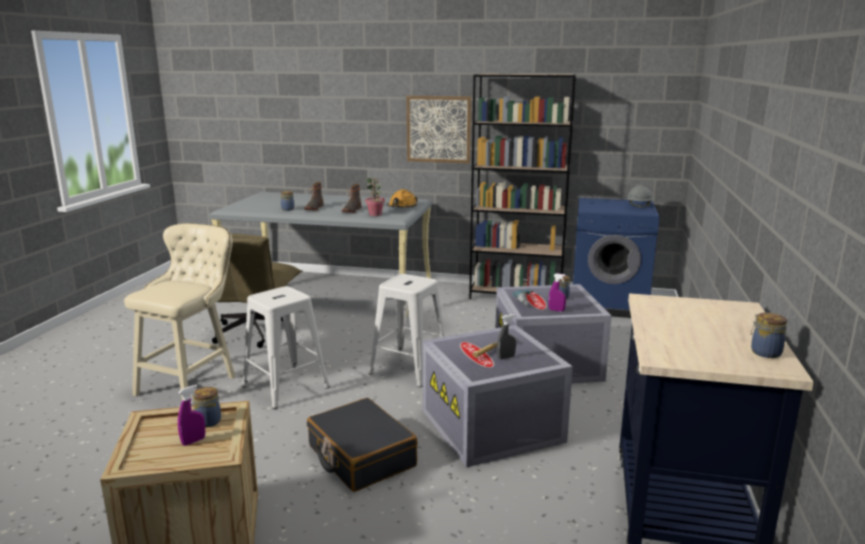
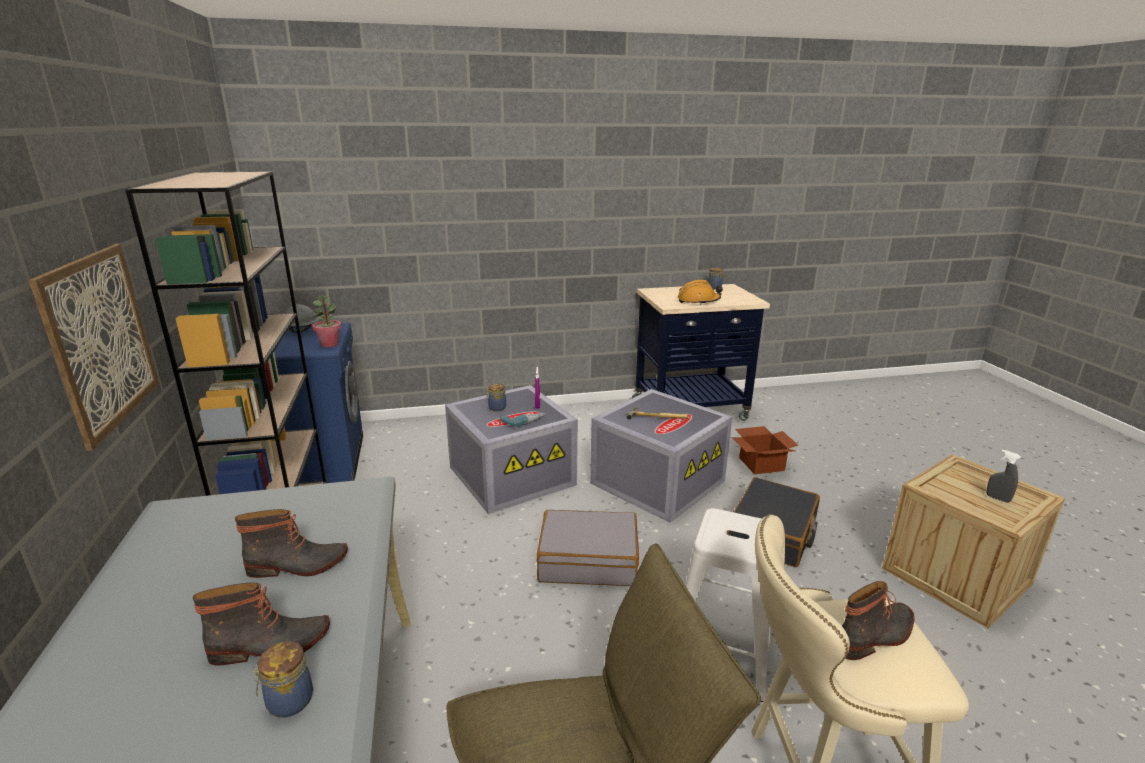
camera: 115 degrees left, 5 degrees up
(172, 290) = (875, 637): none -> boot
(193, 441) = (974, 486): purple spray bottle -> none
(208, 421) = (950, 493): jar -> none
(375, 214) = (340, 519): potted plant -> potted plant (330, 344)
(402, 207) = (255, 507): orange hard hat -> orange hard hat (698, 301)
(409, 368) = (588, 560): white stool -> grey suitcase
(486, 514) = (761, 463): none -> cardboard box
(506, 357) = (666, 411): grey spray bottle -> grey spray bottle (997, 498)

